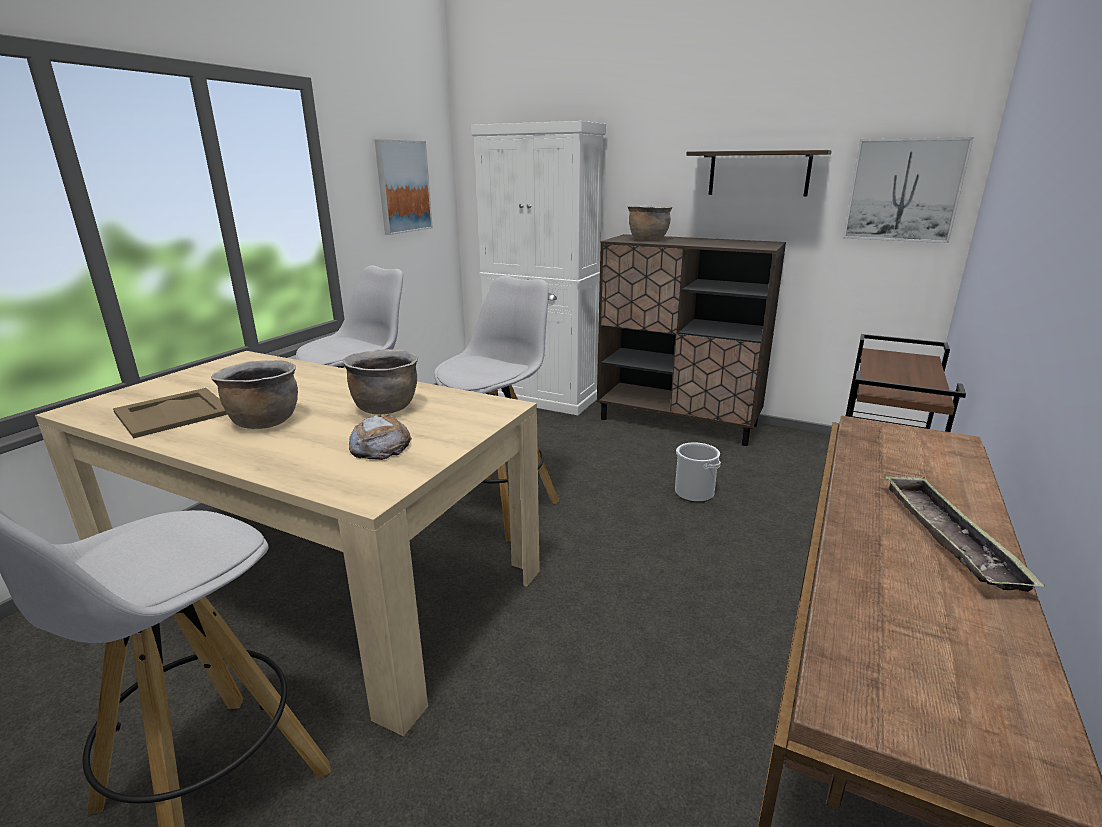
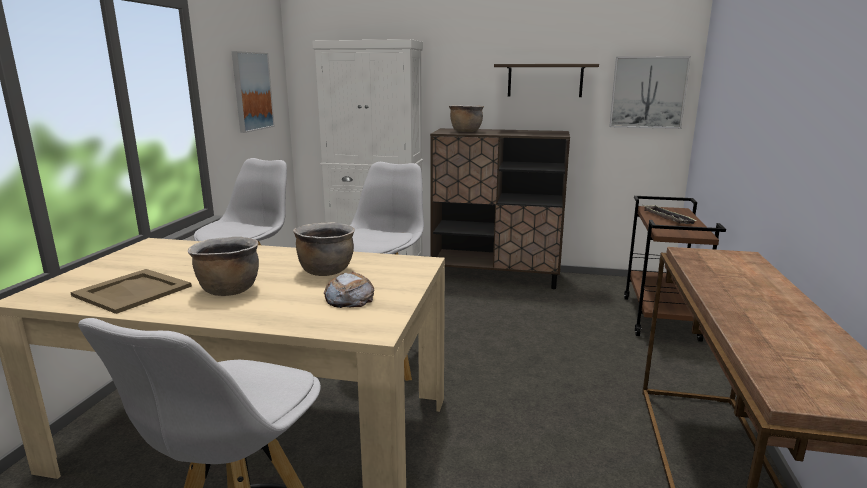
camera: 15 degrees left, 5 degrees down
(694, 493) = (533, 327): bucket -> none
(948, 536) = (781, 308): tray -> tray (667, 218)

